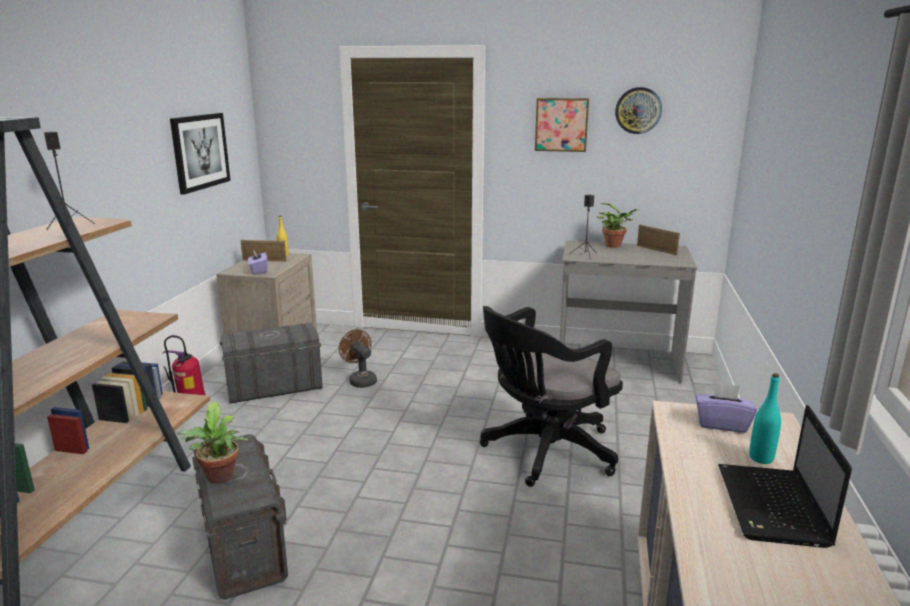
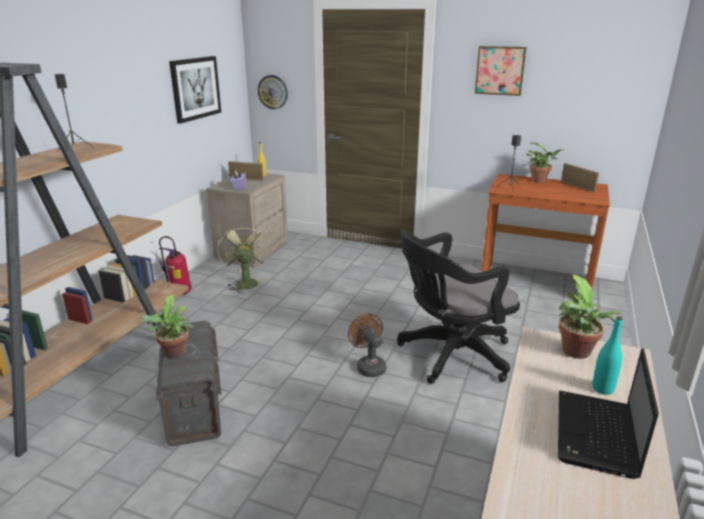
camera: 10 degrees right, 5 degrees up
(274, 388) = (245, 282): grey storage box -> green fan
(360, 380) = (313, 281): brown fan -> brown fan (368, 366)
(617, 362) = (534, 283): grey desk -> brown desk
(638, 110) = (571, 59): wall clock -> wall clock (273, 92)
(721, 424) = (578, 353): purple tissue box -> potted plant

